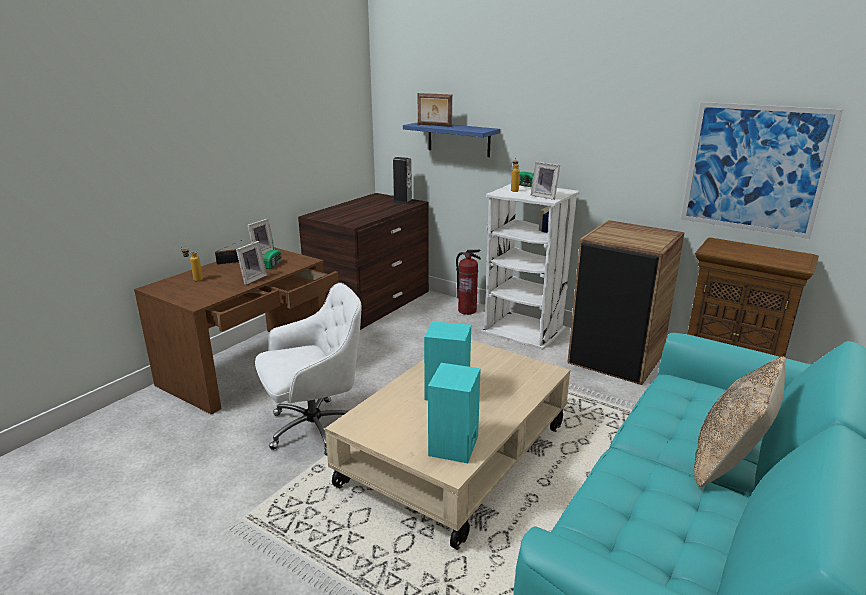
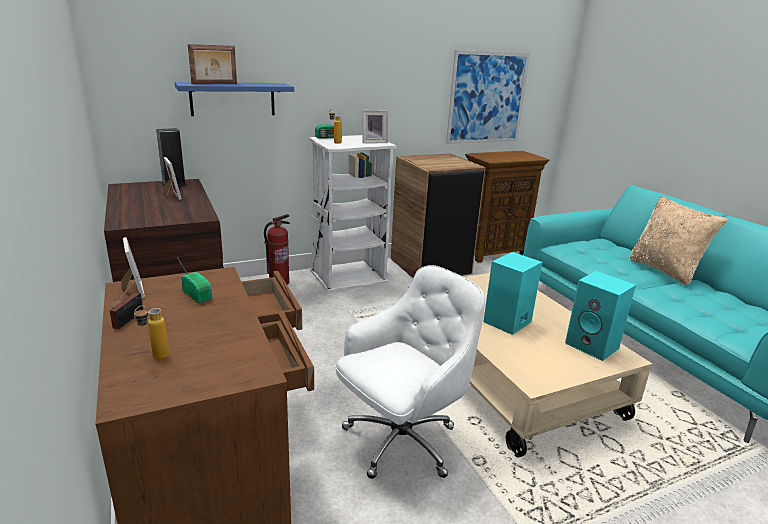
camera: 60 degrees left, 0 degrees up
(251, 279) = (226, 317): picture frame -> picture frame (171, 196)
(314, 428) = (401, 441): white office chair -> white office chair turned 45 degrees clockwise

